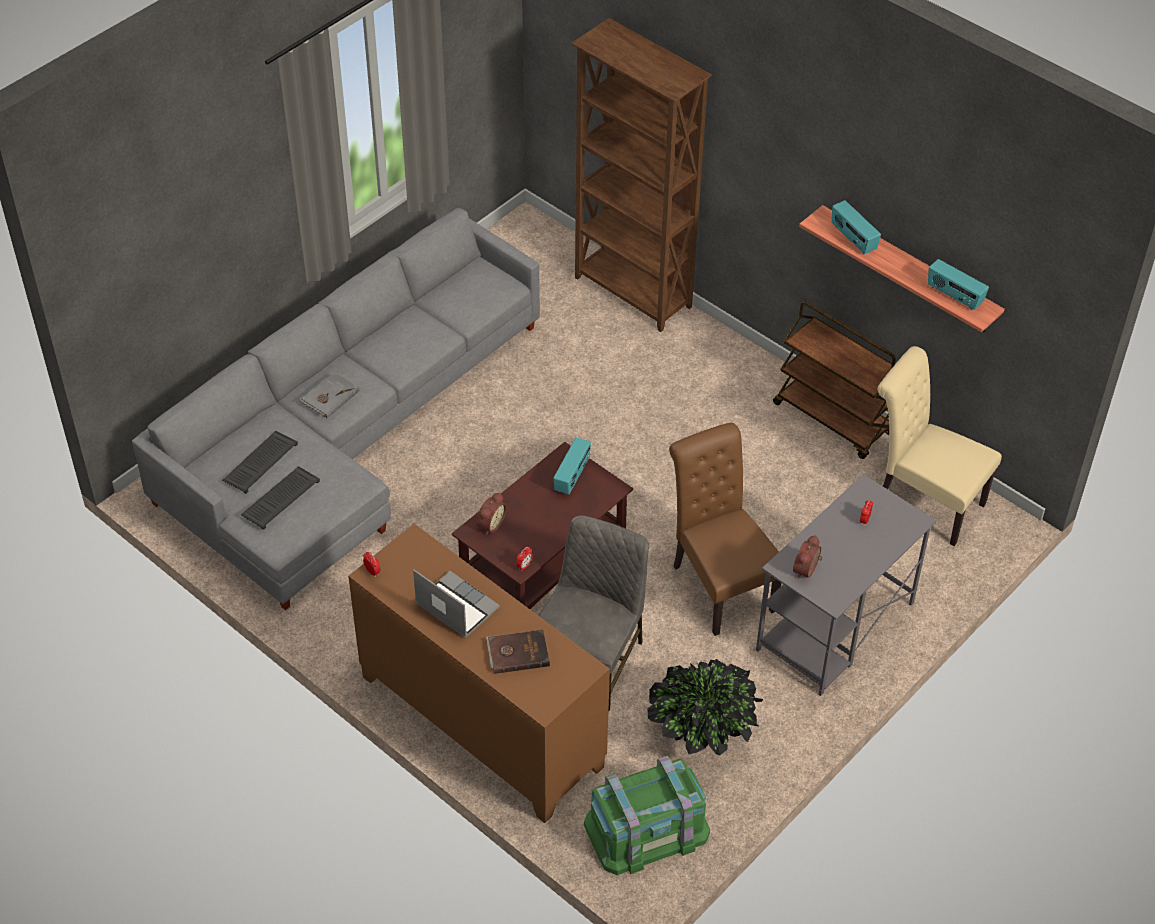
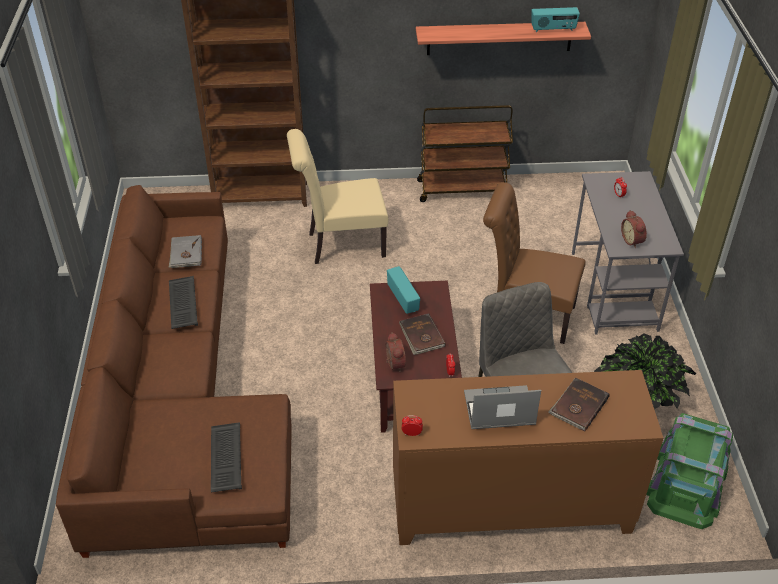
camera: 45 degrees left, 5 degrees down
(260, 462) = (176, 445): keyboard -> keyboard (182, 303)
(329, 397) = (172, 366): grey book -> grey book (185, 253)
(344, 436) = (178, 401): grey sofa -> brown sofa
(543, 519) = (421, 336): none -> brown book
(853, 239) = (459, 33): radio -> none
(923, 501) = (562, 198): beige chair -> beige chair (341, 245)

